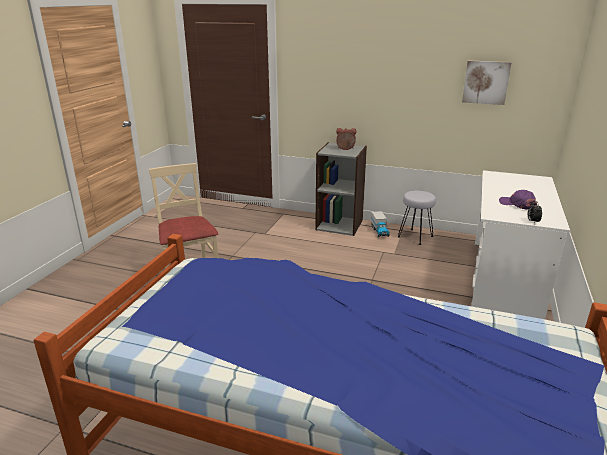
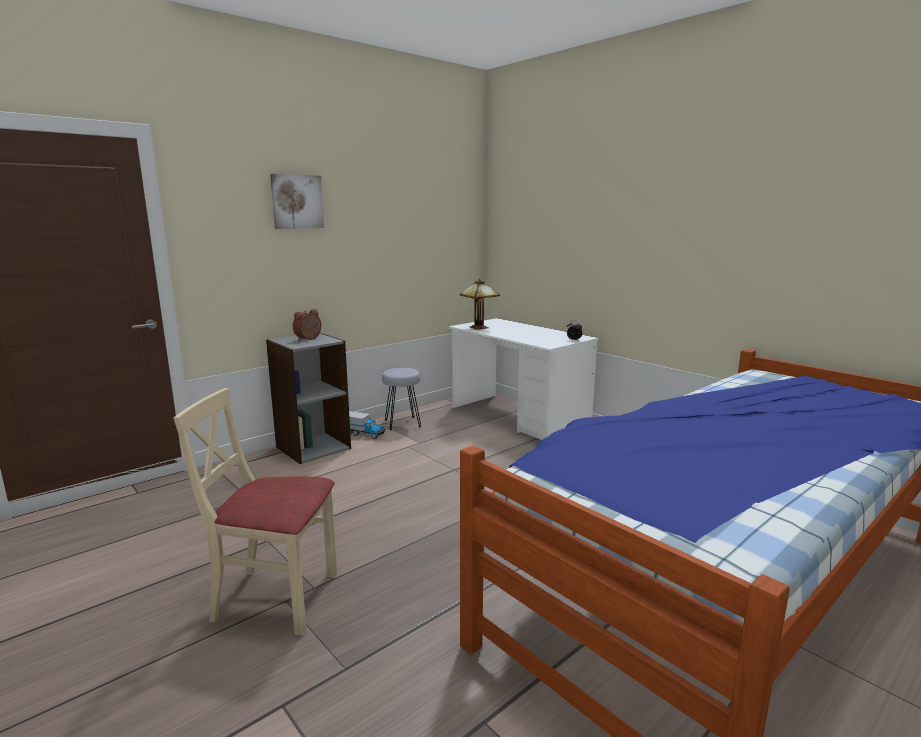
camera: 60 degrees left, 10 degrees down
(486, 82) = (423, 237): picture -> picture (297, 202)
(499, 180) = (480, 328): none -> table lamp
(517, 204) = (536, 335): purple cap -> none

